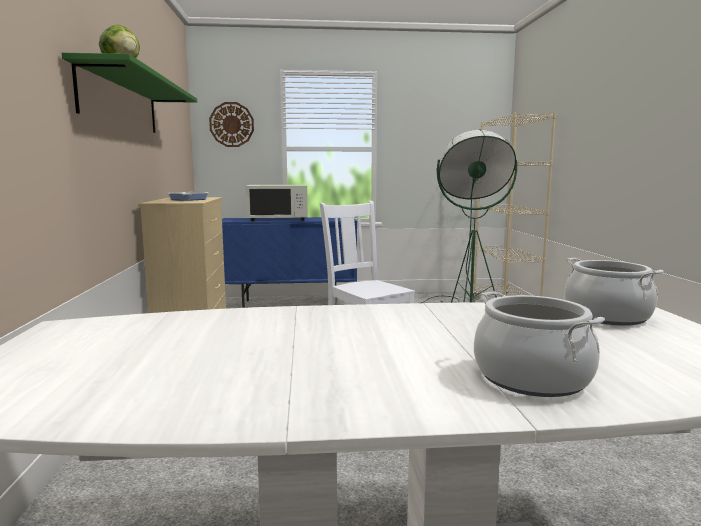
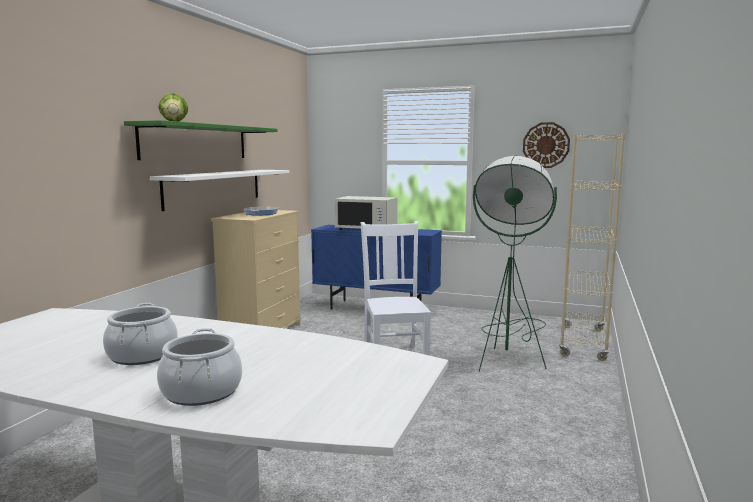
camera: 25 degrees right, 0 degrees up
(136, 165) = (214, 188): none -> white shelf
(231, 124) = (340, 140): wall clock -> wall clock (546, 145)
(607, 316) = (379, 361): cooking pot -> cooking pot (143, 355)

